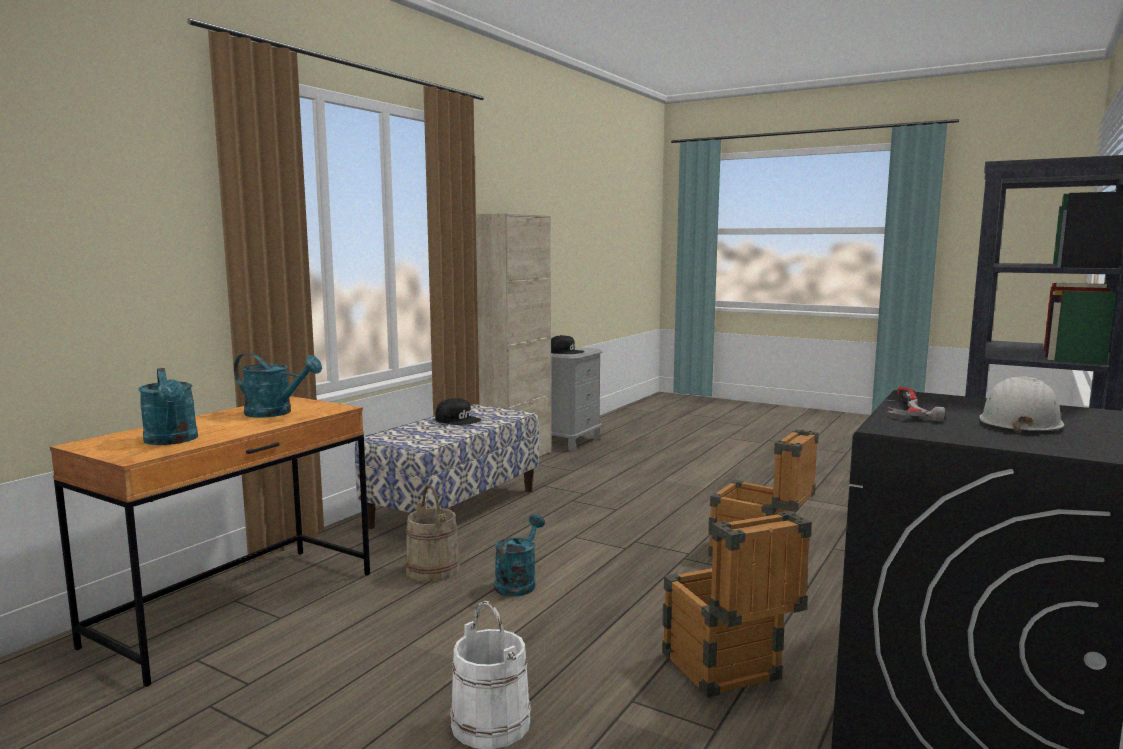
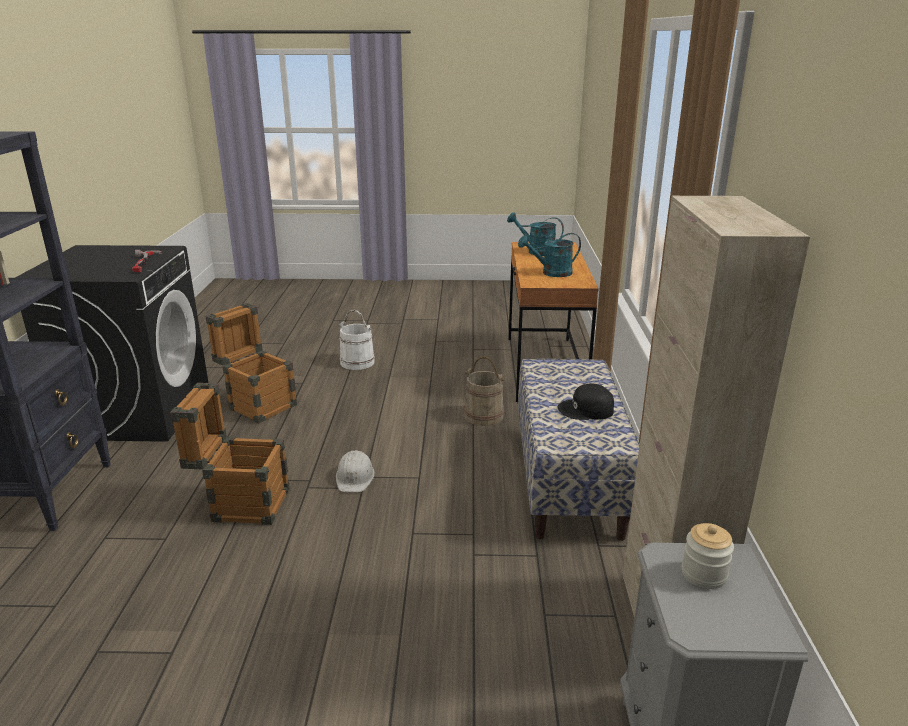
camera: 150 degrees right, 15 degrees up
(518, 582) = (416, 422): turquoise watering can -> none
(565, 352) = (703, 574): black cap -> jar
(1019, 422) = (96, 261): white hard hat -> white hard hat (355, 477)

